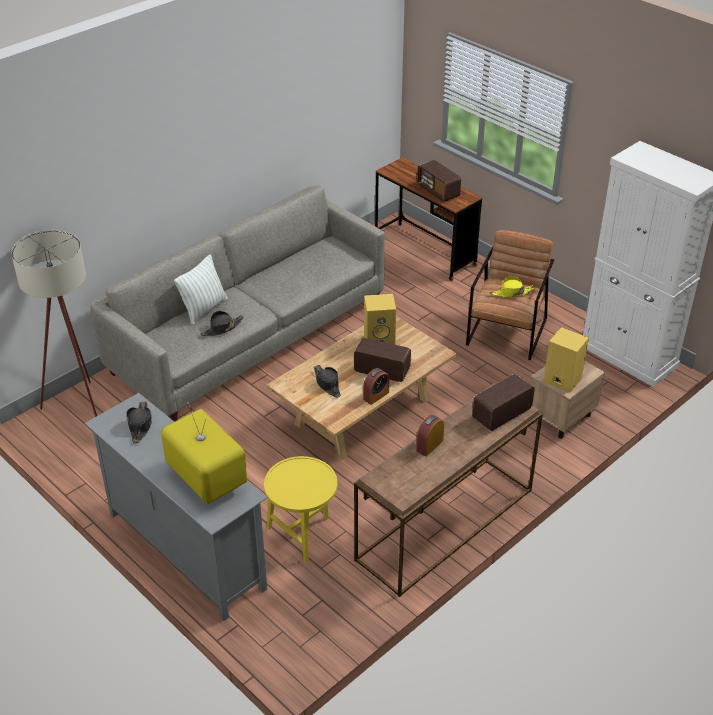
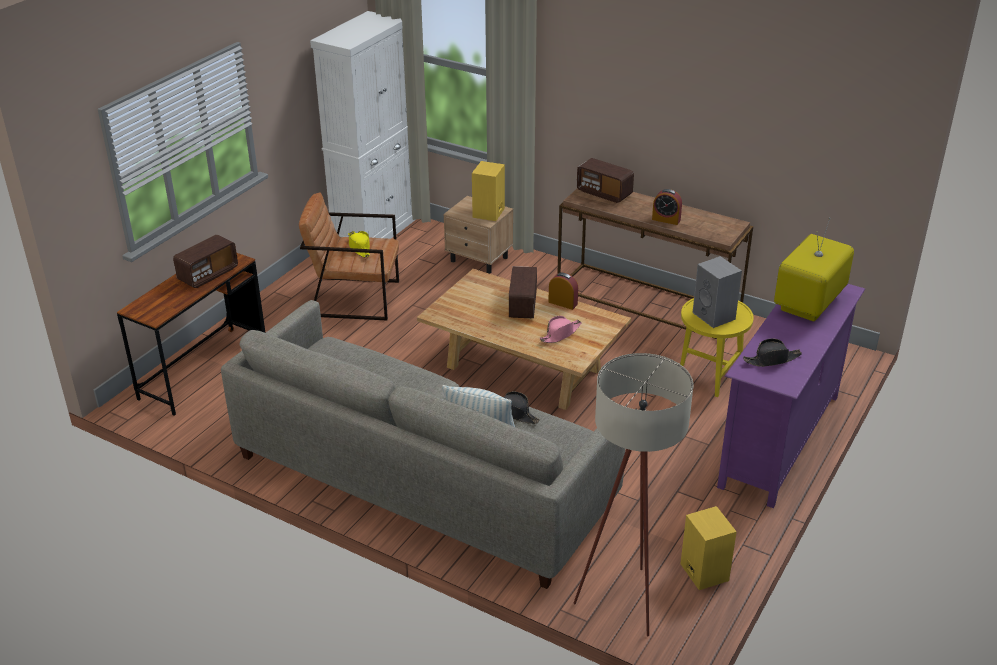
camera: 105 degrees left, 5 degrees down
(185, 551) = (780, 441): grey tv stand -> purple tv stand
(298, 480) = (715, 316): none -> grey speaker
(327, 384) = (560, 334): black hat -> pink hat
(380, 341) = (474, 313): yellow speaker -> yellow speaker (703, 571)

